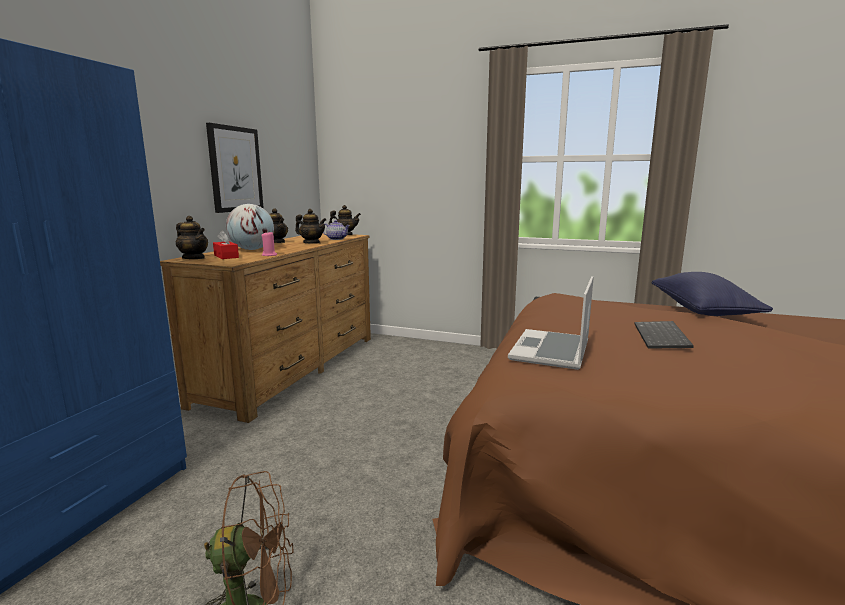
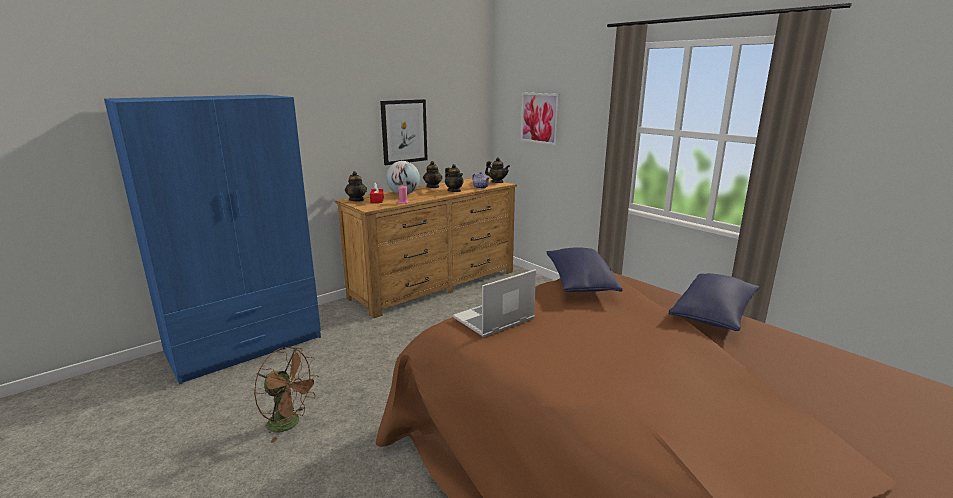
camera: 30 degrees right, 5 degrees up
(389, 158) = (540, 118): none -> picture
(560, 306) = (579, 283): none -> blue pillow
(663, 337) = (601, 329): keyboard -> none

